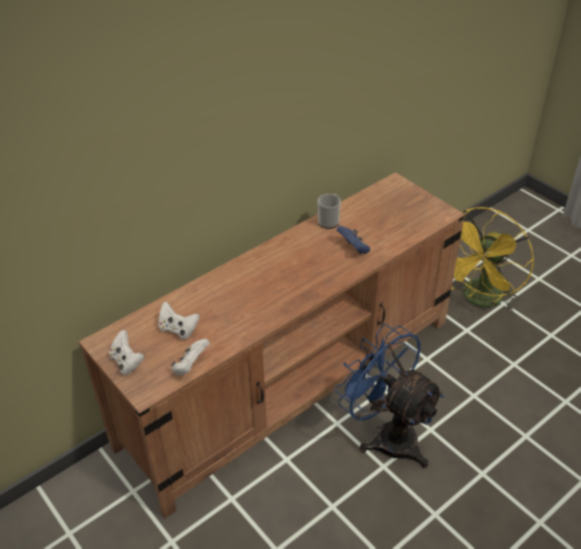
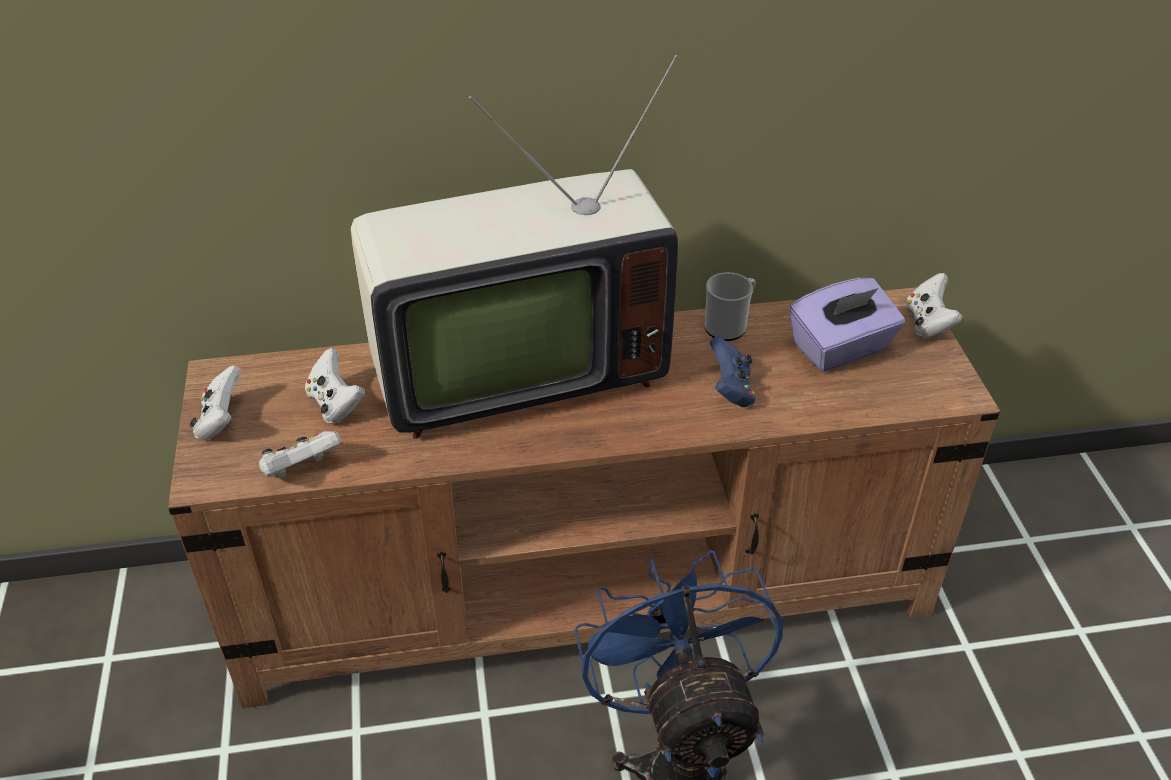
camera: 30 degrees right, 0 degrees up
(249, 279) = (511, 370): none -> television
(384, 212) = (841, 349): none -> purple tissue box
(410, 188) = (928, 323): none -> white game controller
(479, 300) = (1033, 602): yellow fan -> none

